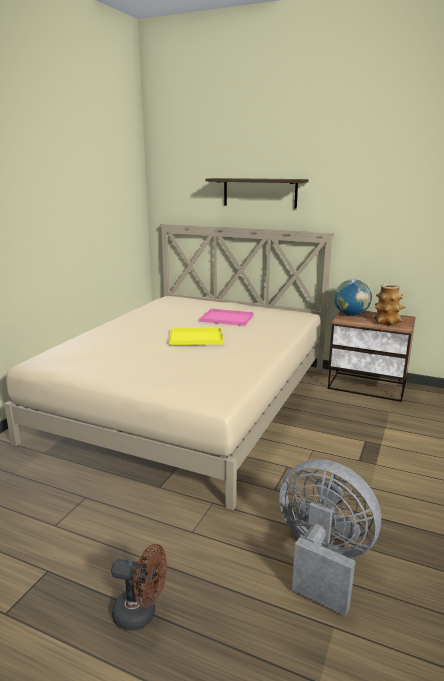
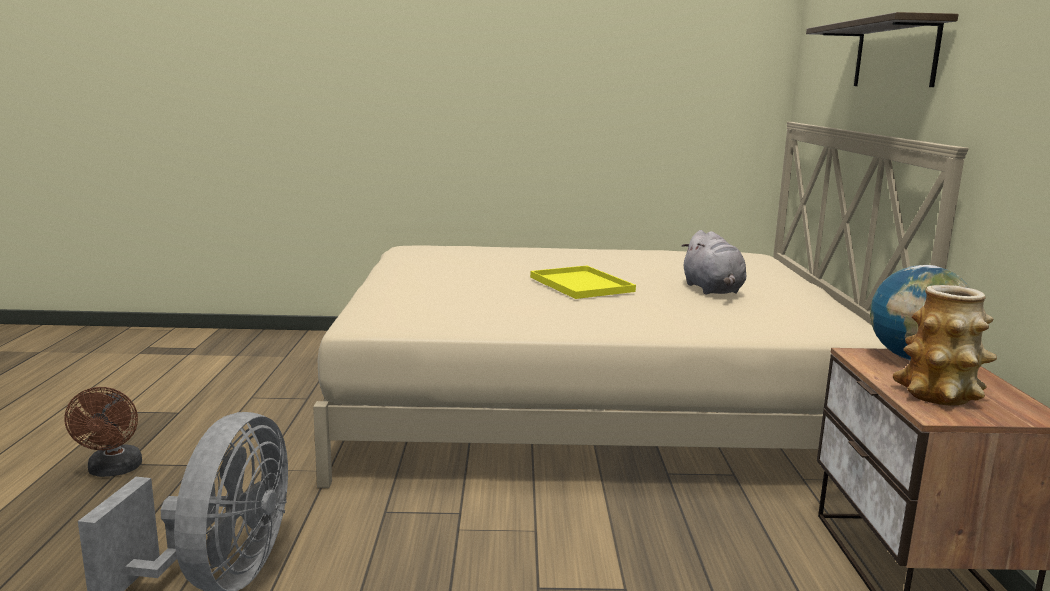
camera: 65 degrees right, 5 degrees down
(228, 318) = (713, 290): pink tray -> grey plush toy

